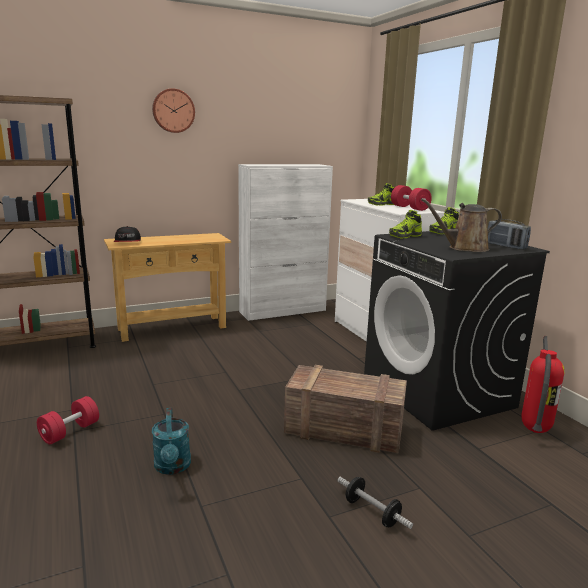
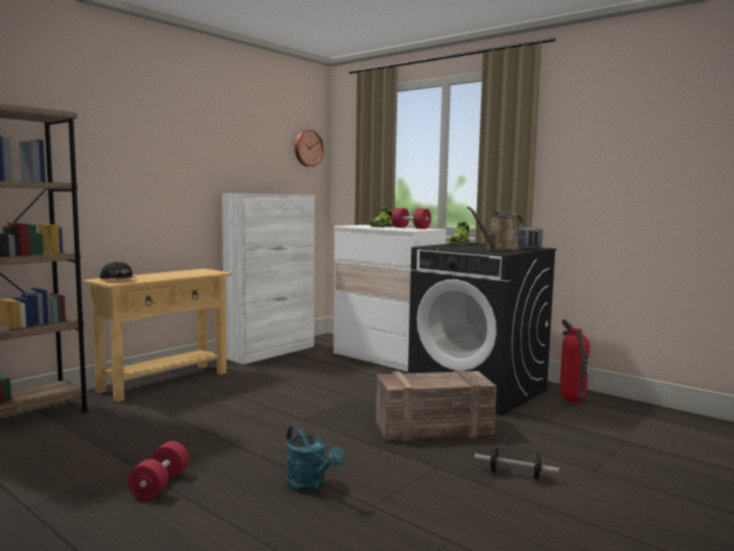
camera: 25 degrees left, 10 degrees down
(173, 111) = (157, 134): wall clock -> wall clock (307, 148)
(405, 236) = (438, 246): shoe -> none

